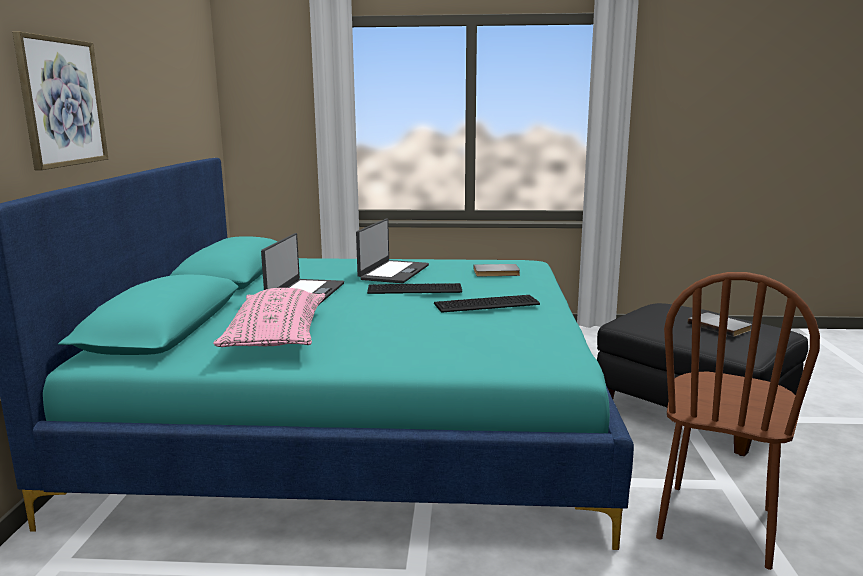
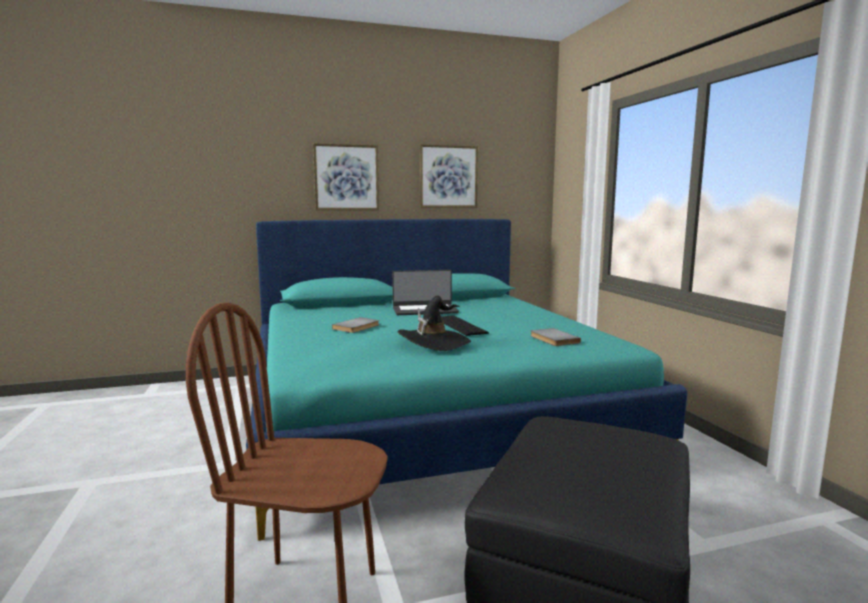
camera: 70 degrees right, 5 degrees down
(154, 98) = (448, 176): none -> picture
(277, 336) = (332, 317): pink pillow -> none
(393, 272) = (504, 317): laptop -> none
(484, 303) = (434, 342): keyboard -> black hat
(720, 326) = (580, 468): grey book -> grey book (357, 327)

